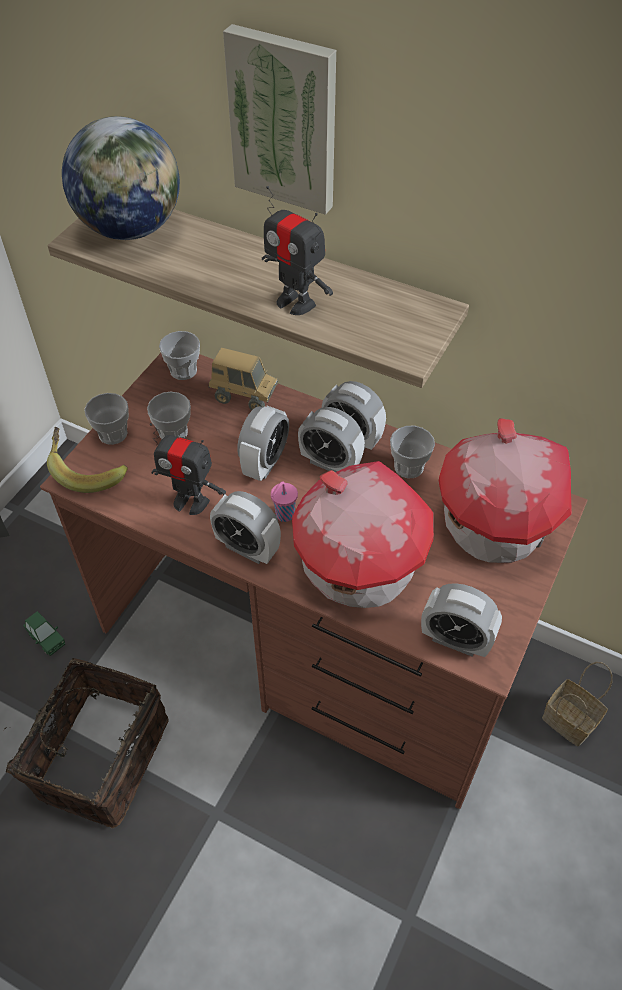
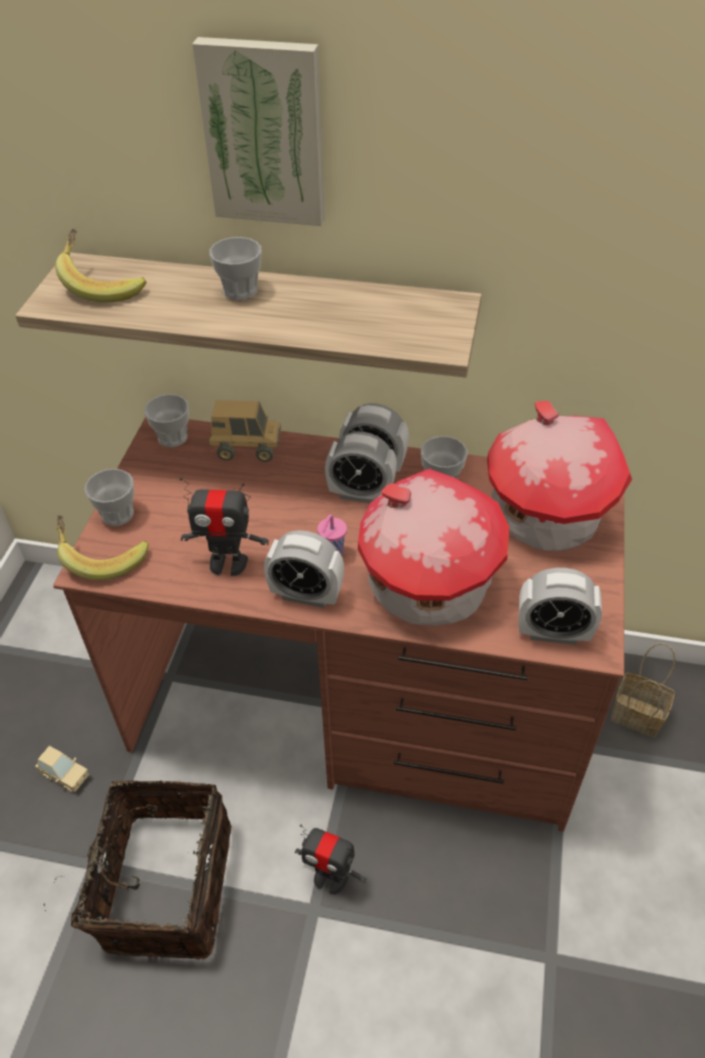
camera: 15 degrees left, 5 degrees down
(46, 639) = (65, 775): green toy car -> beige toy car
(131, 229) = (103, 284): globe -> banana
(173, 432) = (184, 499): cup -> cup (240, 290)
(265, 463) = (293, 508): alarm clock -> none
(295, 302) = (308, 321): toy robot -> toy robot (330, 878)

